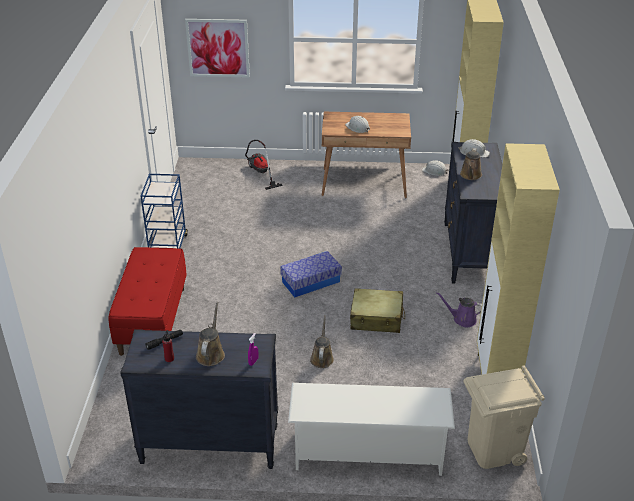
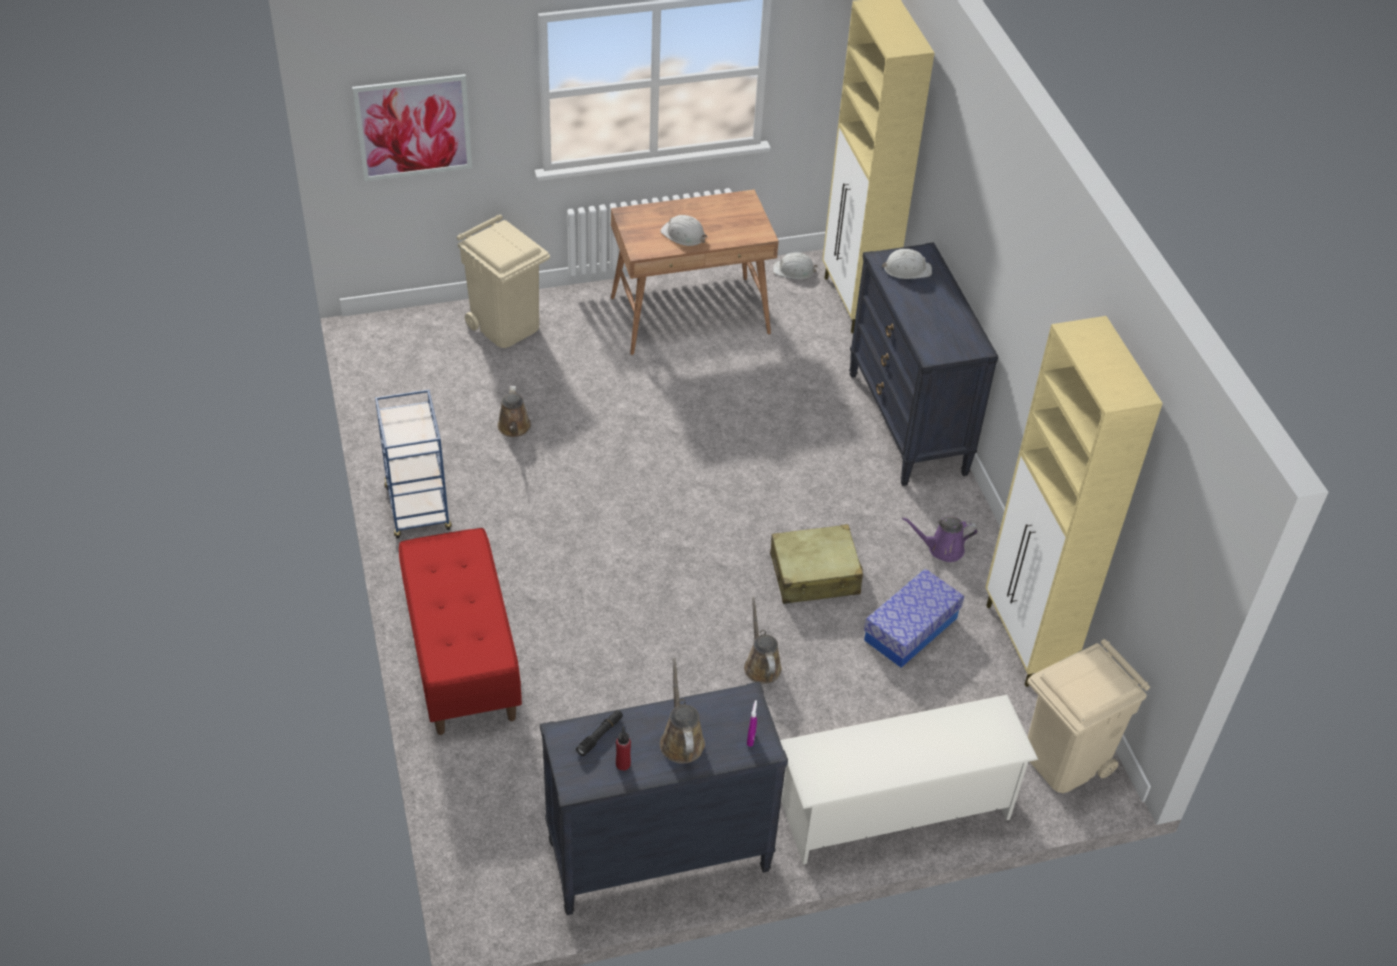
camera: 20 degrees left, 10 degrees up
(260, 173) = (506, 326): vacuum cleaner -> beige trash can
(311, 282) = (685, 529): storage box -> storage box (910, 629)
(470, 176) = (920, 318): brown watering can -> brown watering can (514, 428)

